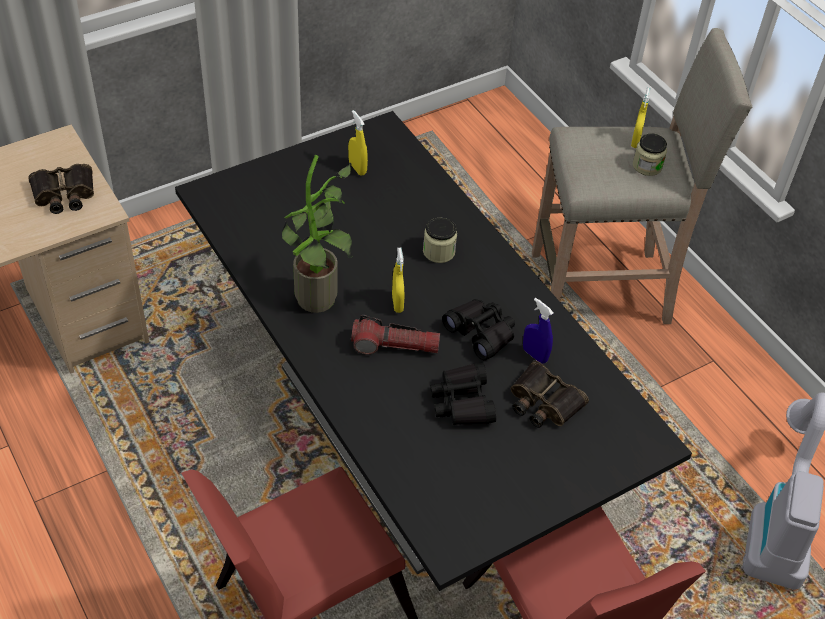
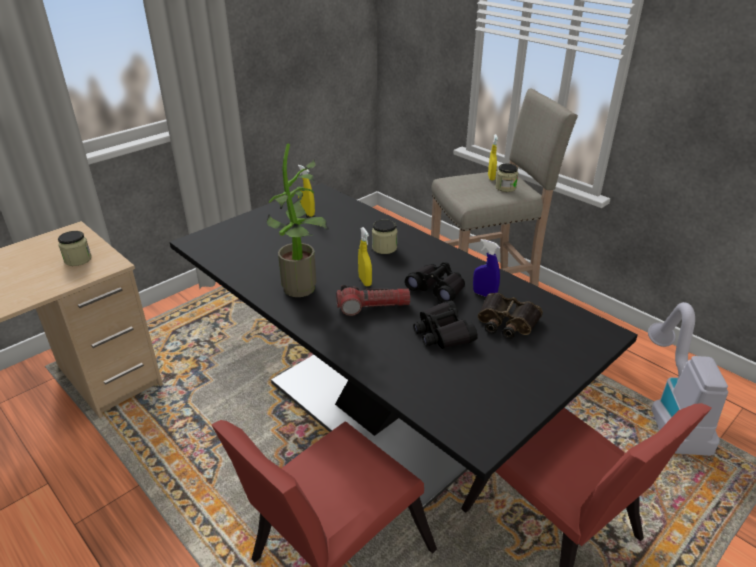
camera: 10 degrees left, 15 degrees down
(64, 195) = (78, 259): binoculars -> jar

